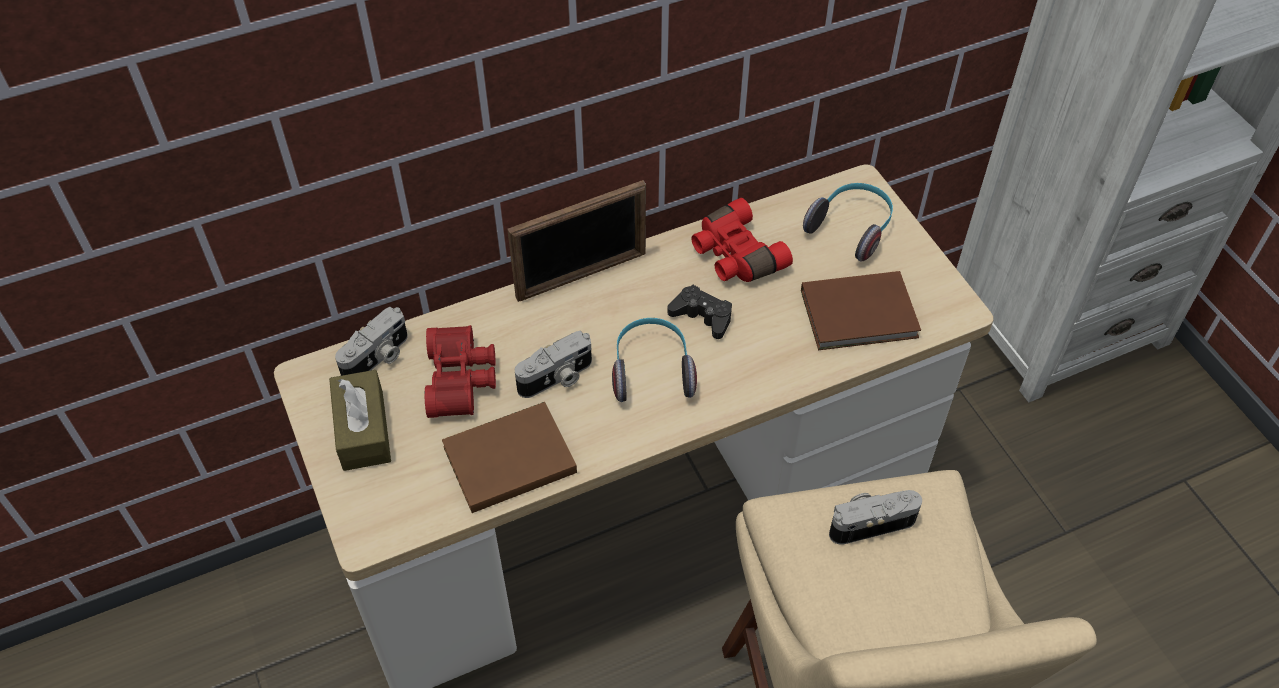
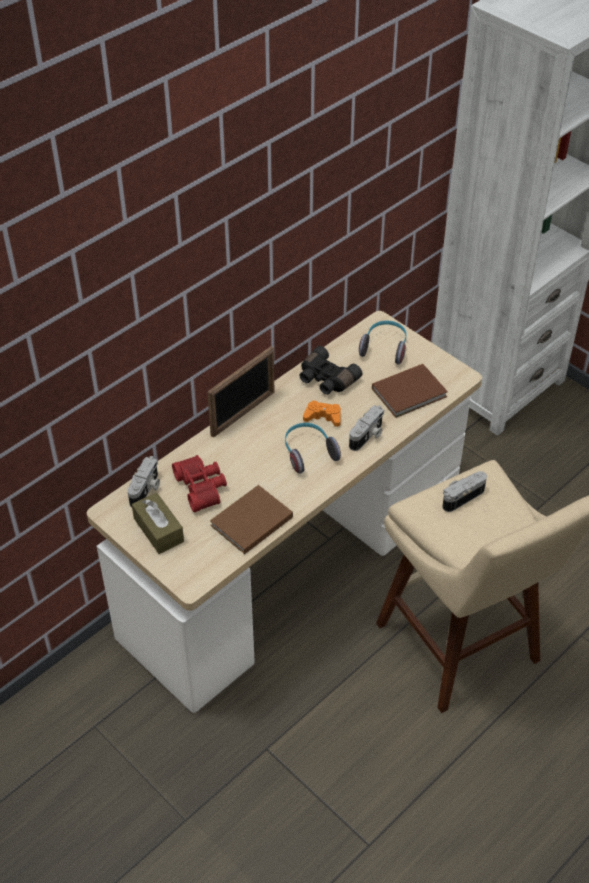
camera: 20 degrees left, 5 degrees down
(557, 378) = (257, 472): camera -> camera (367, 436)
(702, 316) = (323, 417): black game controller -> orange game controller
(735, 255) = (326, 379): red binoculars -> black binoculars

